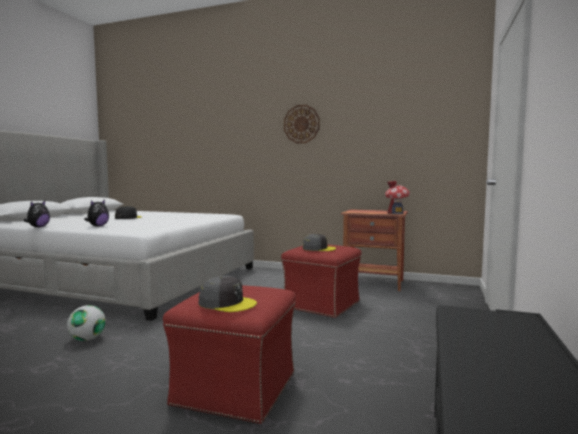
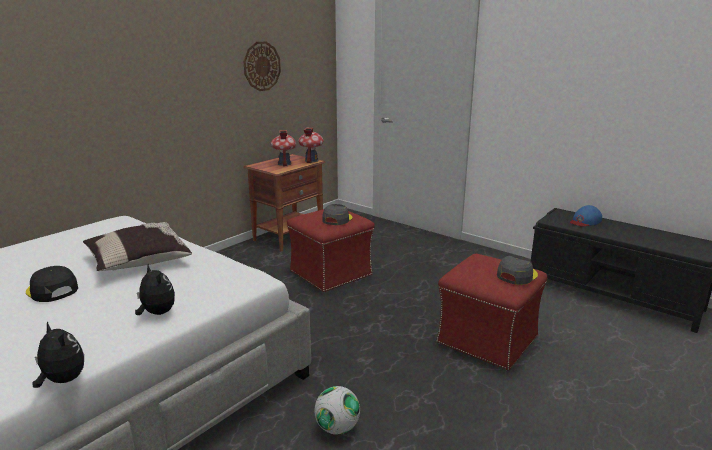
camera: 70 degrees left, 15 degrees up
(168, 220) = (139, 260): none -> pillow
(301, 124) = (173, 60): wall clock -> wall clock (262, 66)
(372, 211) = (284, 164): none -> toy house
(503, 333) = (585, 221): none -> blue cap

